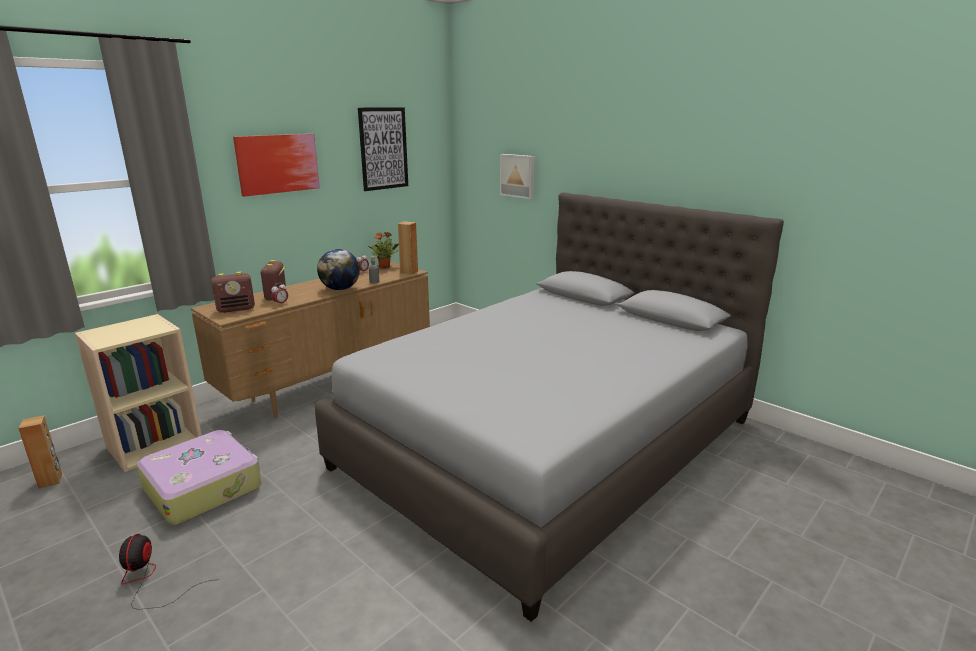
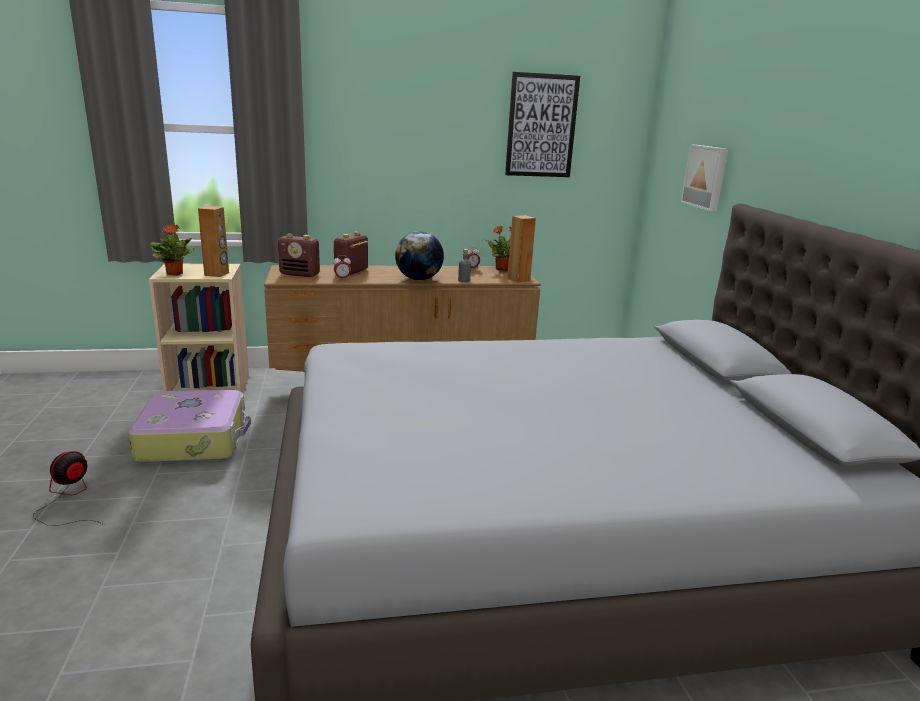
camera: 35 degrees right, 0 degrees up
(51, 480) = (118, 390): brown speaker -> brown speaker (217, 274)
(111, 338) = (175, 273): none -> potted plant
(277, 163) = (399, 129): picture -> none

